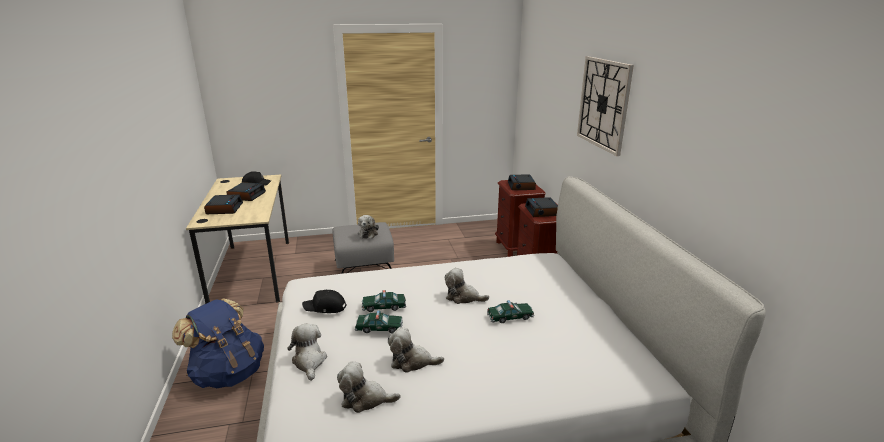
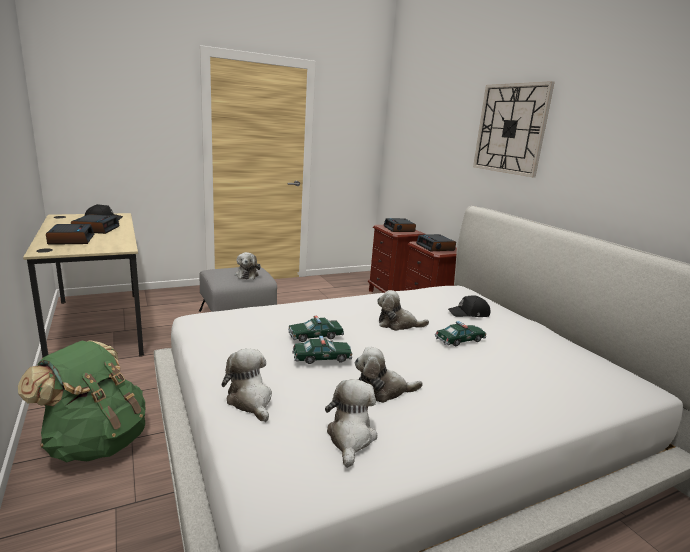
camera: 15 degrees left, 5 degrees down
(228, 373) = (96, 442): blue backpack -> green backpack
(325, 307) = (242, 340): black cap -> black cap (469, 313)
(365, 399) = (350, 437): plush toy -> plush toy turned 105 degrees clockwise

